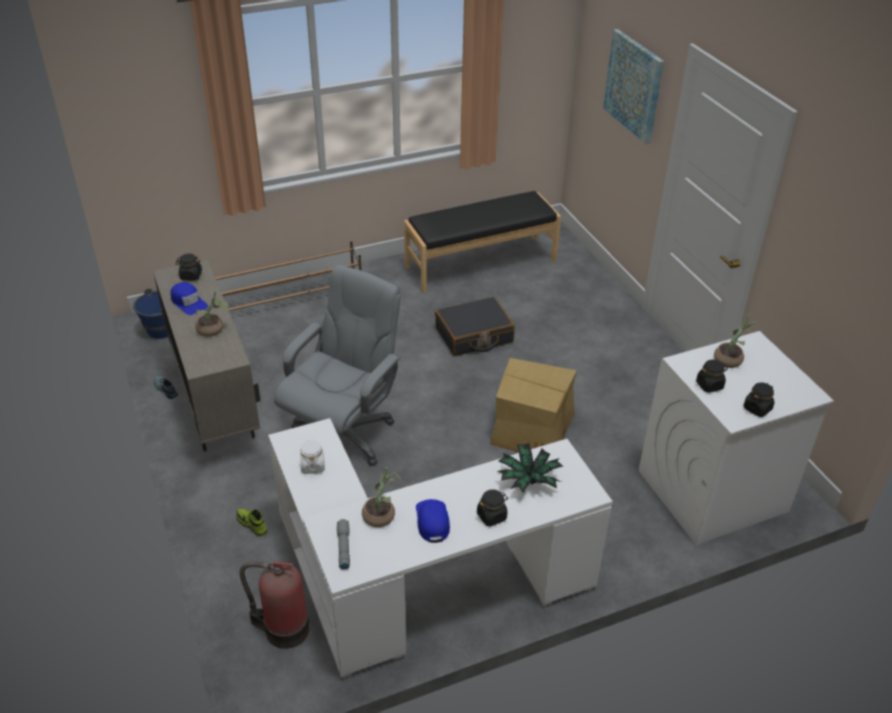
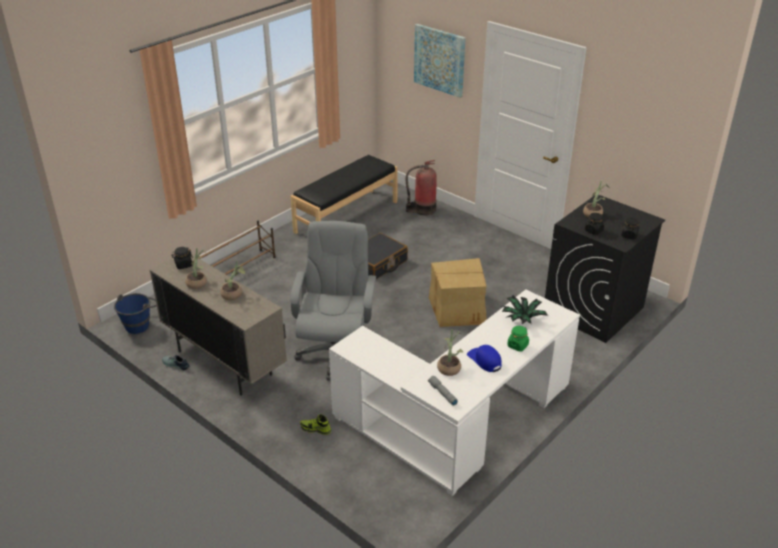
camera: 25 degrees left, 5 degrees down
(188, 302) = (198, 282): blue cap -> potted plant
(283, 629) = (390, 483): fire extinguisher -> fire extinguisher (423, 210)
(313, 466) = (376, 357): white jar -> none
(491, 516) = (517, 345): black jar -> green jar
(711, 491) = (593, 310): white washing machine -> black washing machine

